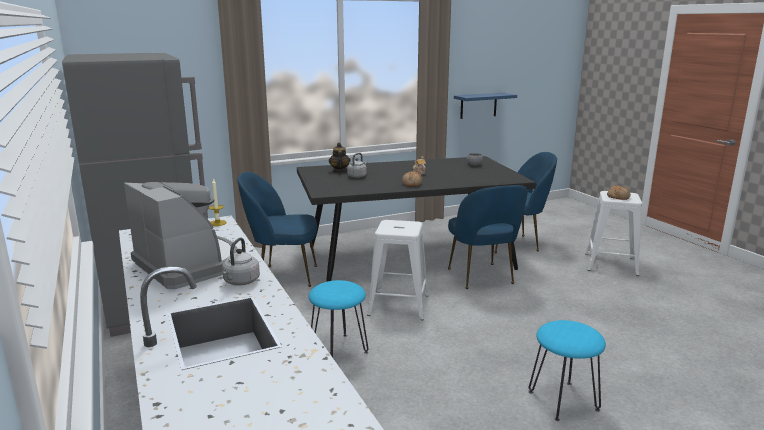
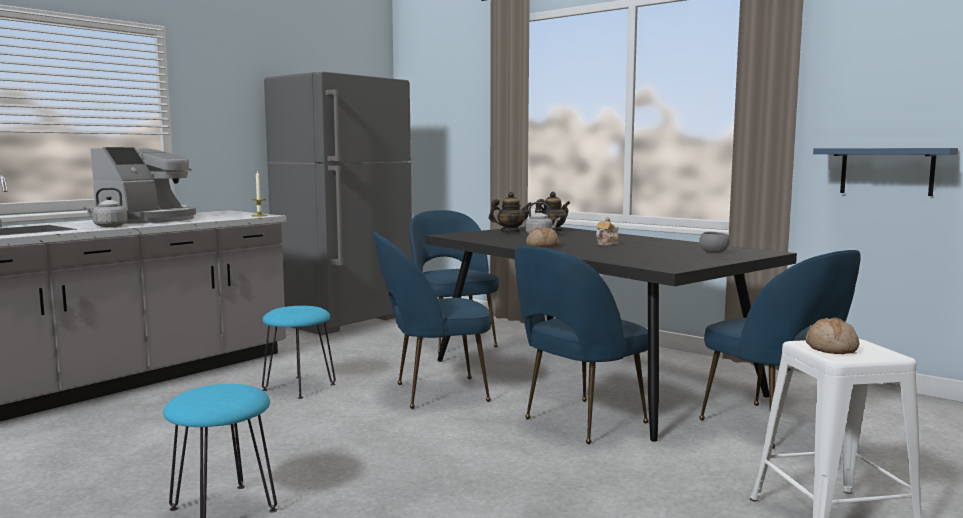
camera: 65 degrees right, 10 degrees down
(327, 178) = (510, 231): none -> teapot
(398, 305) = (433, 393): white stool -> blue chair

